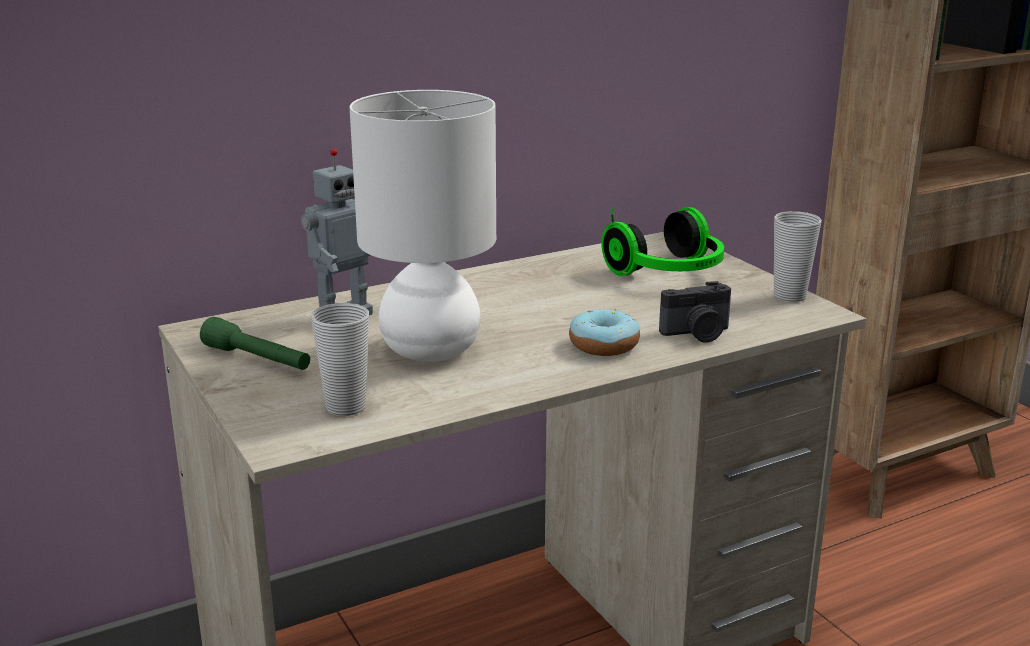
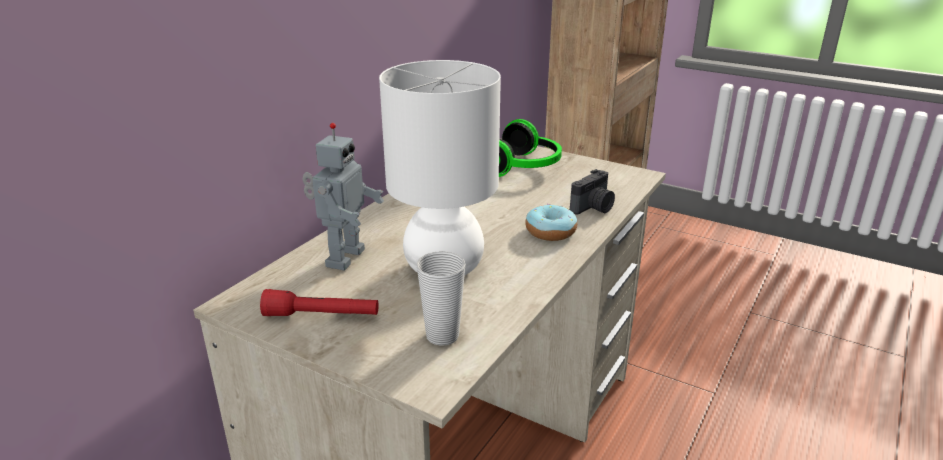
camera: 30 degrees left, 5 degrees up
(257, 360) = (322, 316): green flashlight -> red flashlight
(789, 296) = (610, 168): cup -> none

